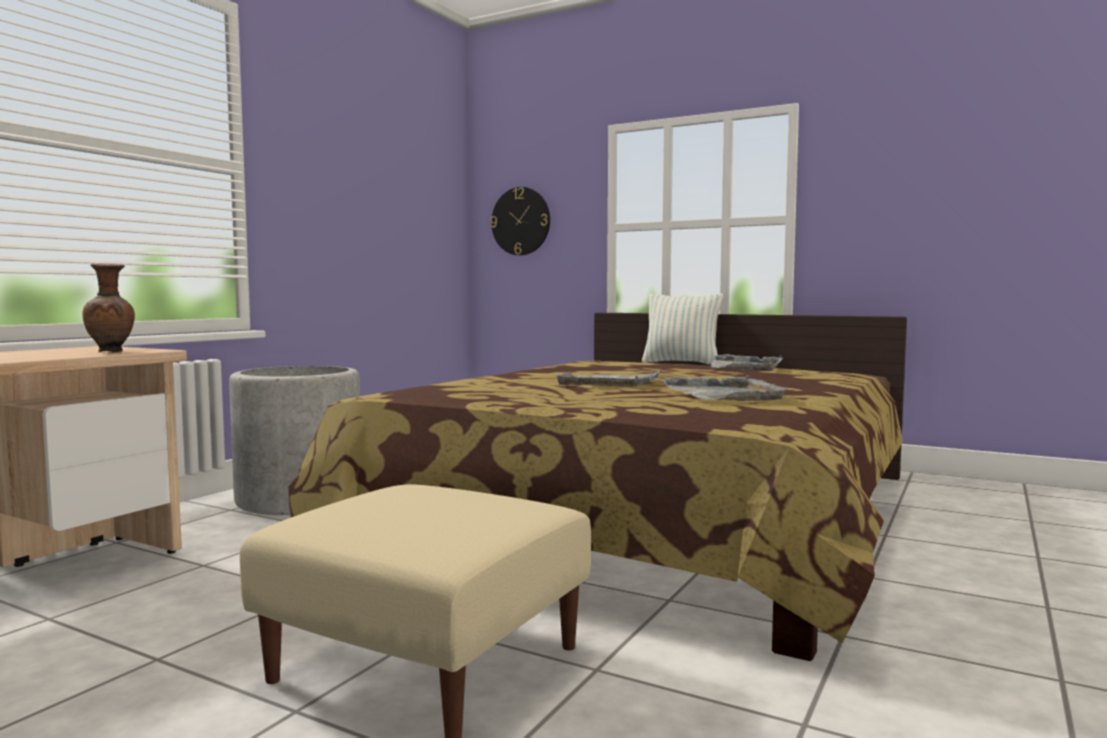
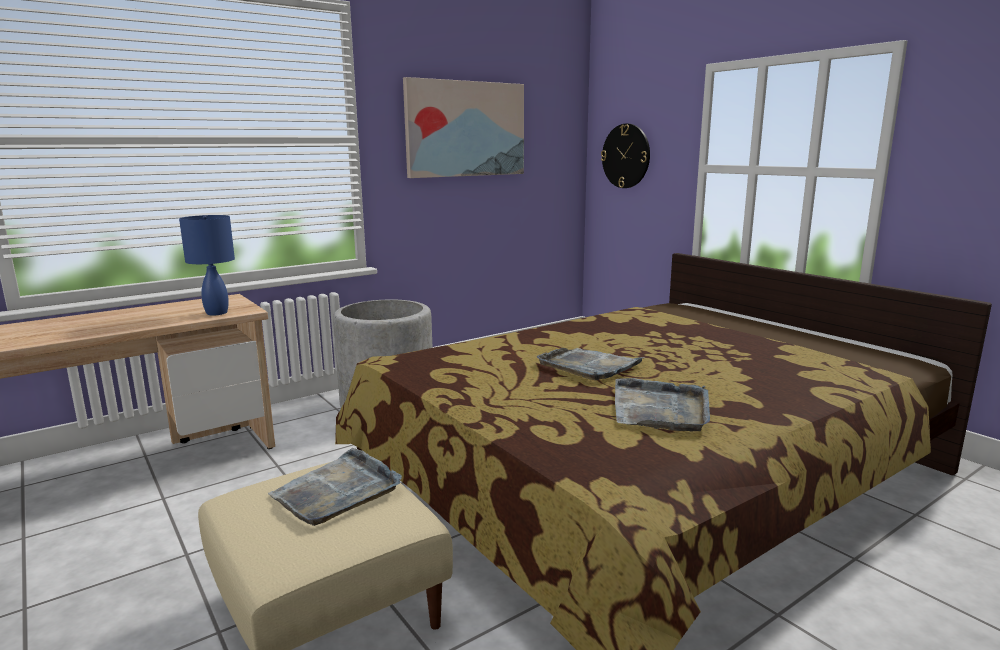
camera: 25 degrees right, 10 degrees up
(112, 352) = (217, 313): brown vase -> blue table lamp
(356, 175) = (465, 129): none -> picture
(681, 363) = (741, 315): pillow -> none
(745, 367) = (773, 343): grey tray -> grey tray (337, 491)

